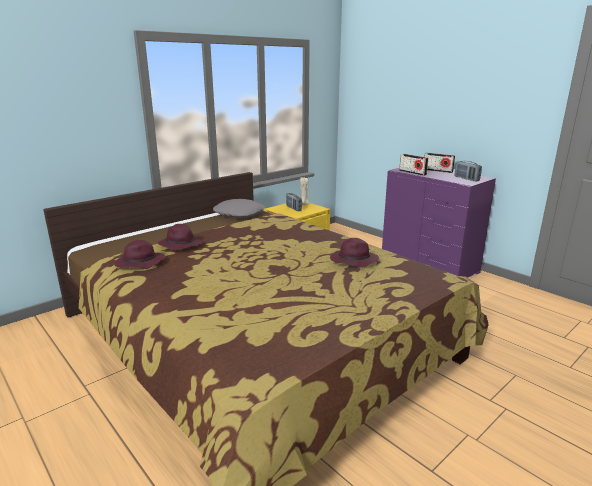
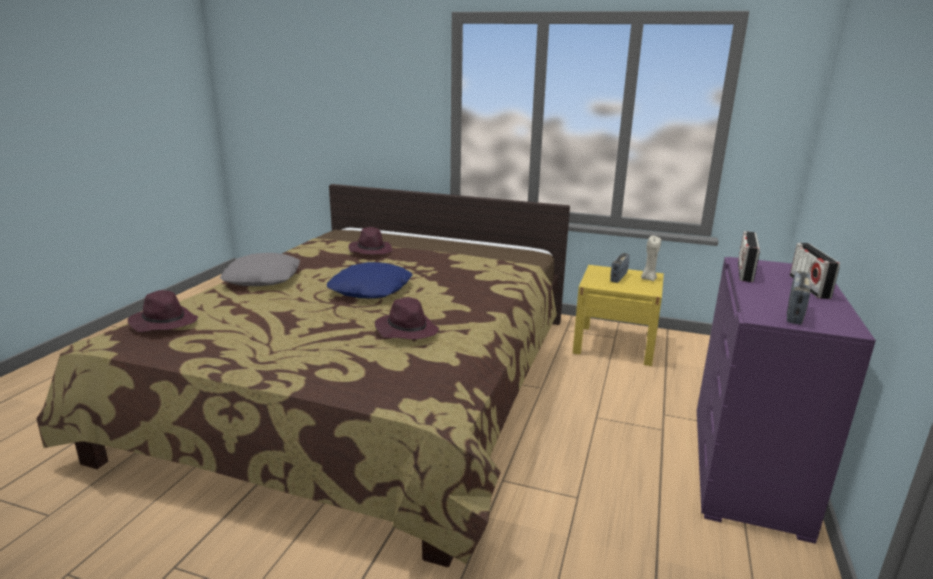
camera: 60 degrees right, 0 degrees up
(139, 263) = (313, 250): purple hat -> purple hat (163, 323)
(239, 213) = (510, 252): grey pillow -> grey pillow (263, 278)
(268, 258) = (371, 289): none -> blue pillow

